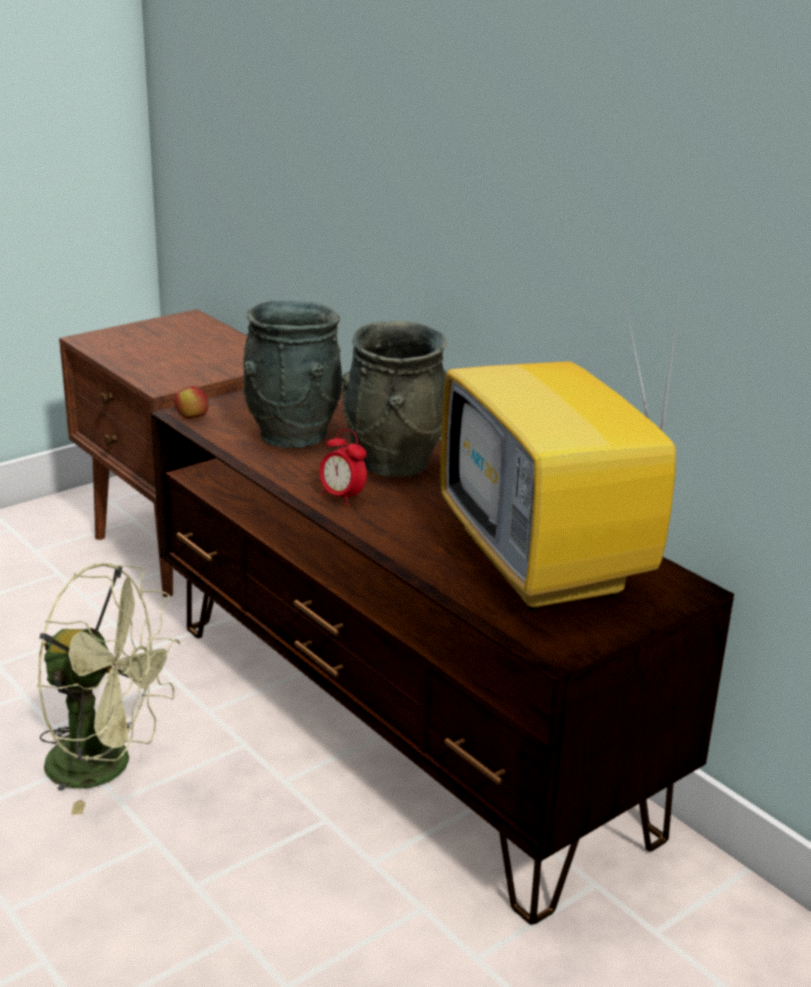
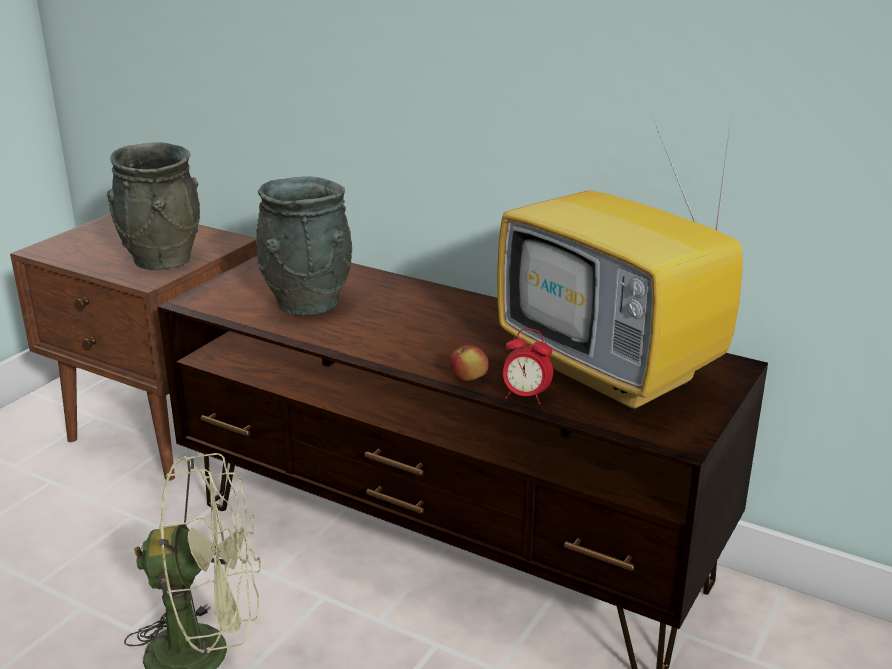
camera: 20 degrees left, 0 degrees up
(192, 418) = (202, 304): apple -> apple (469, 379)
(342, 497) = (396, 348): alarm clock -> alarm clock (525, 396)
(393, 462) = (414, 310): grey vase -> grey vase (161, 259)

